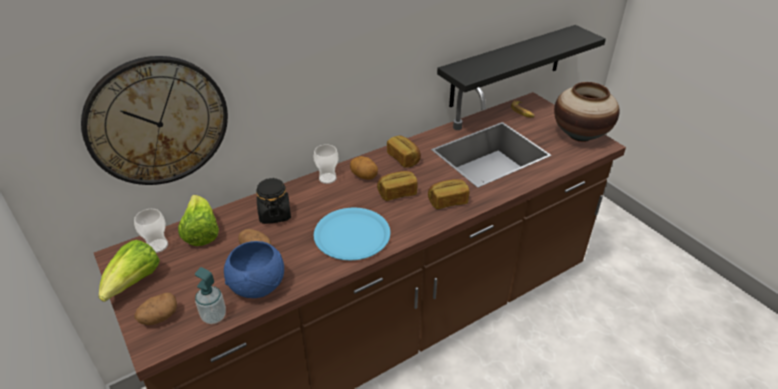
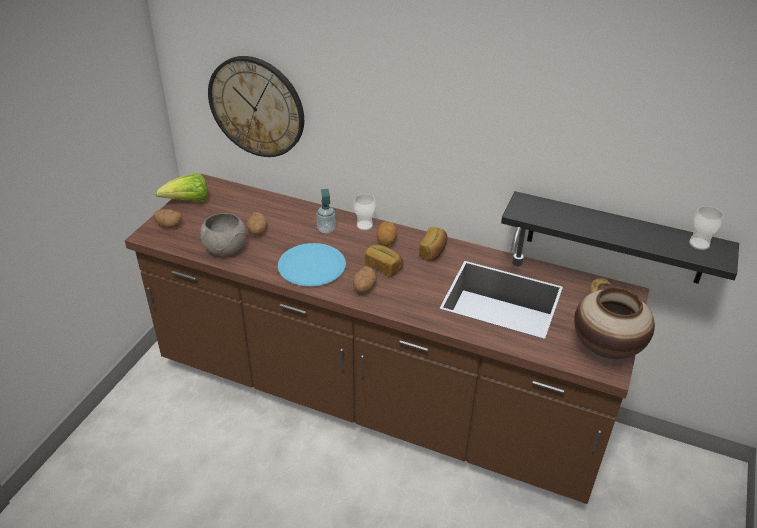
camera: 55 degrees right, 0 degrees up
(157, 246) = (226, 192): cup -> cup (699, 244)
(201, 233) = (252, 201): lettuce -> none
(214, 316) = (186, 245): soap dispenser -> soap dispenser (326, 229)
(259, 285) = (226, 249): blue bowl -> grey bowl
(275, 214) = (300, 221): black jar -> none
(414, 216) = (364, 288): none -> potato
(447, 201) = (401, 298): bread -> none

